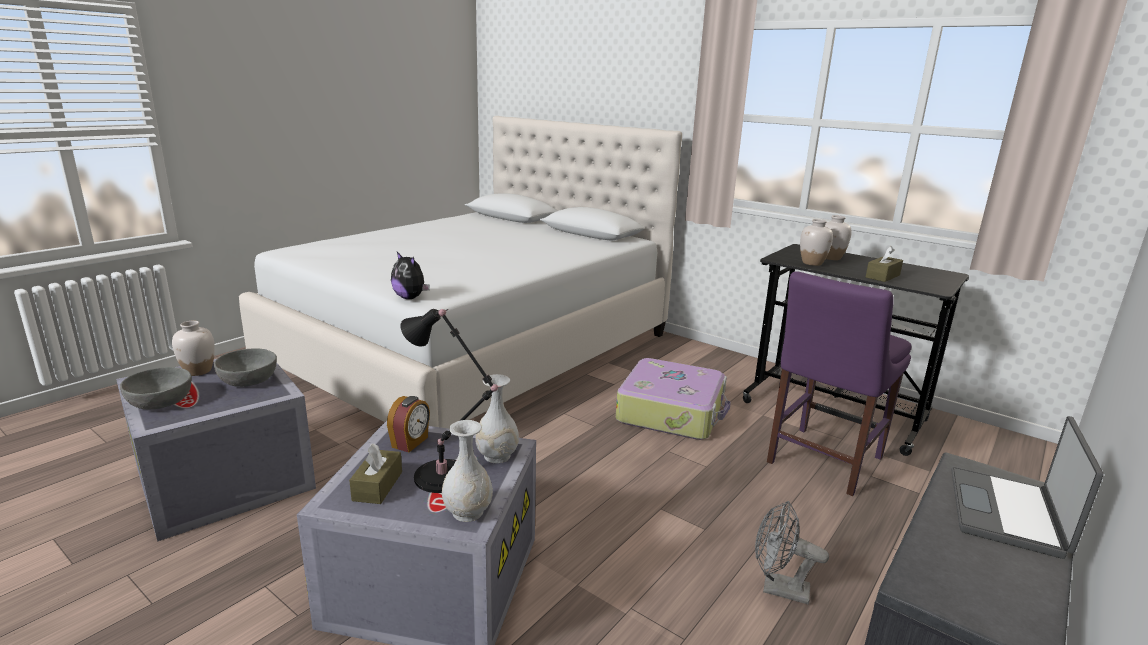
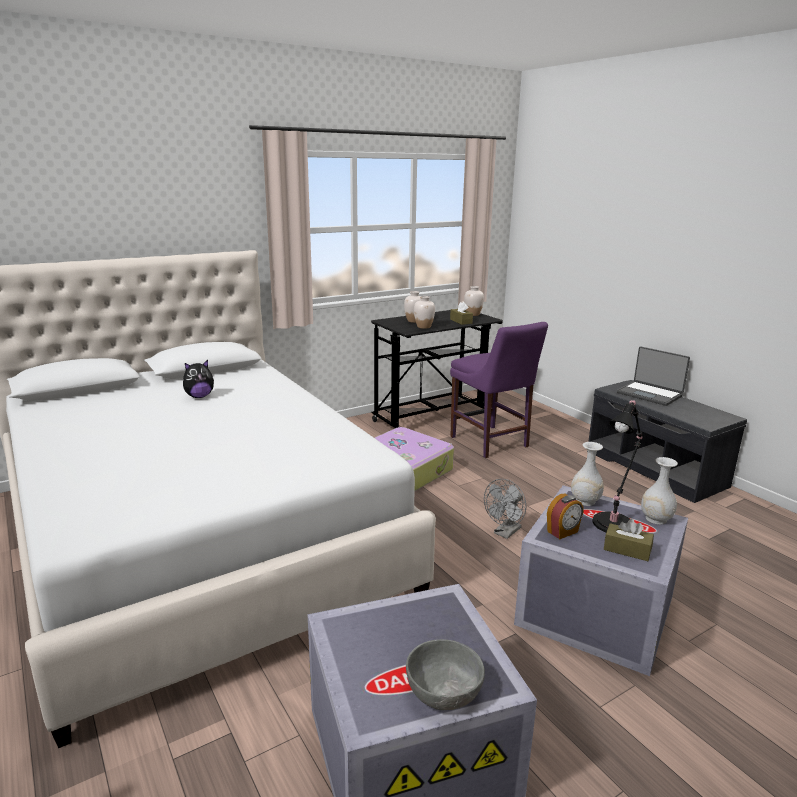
camera: 70 degrees left, 0 degrees up
(198, 371) = (358, 667): white vase -> white vase (473, 314)
(249, 380) = (404, 622): grey bowl -> none
(410, 298) = (367, 465): plush toy -> plush toy (199, 396)
(410, 442) = (563, 532): alarm clock -> alarm clock turned 105 degrees clockwise
(777, 589) = (606, 491): grey fan -> grey fan (505, 533)

